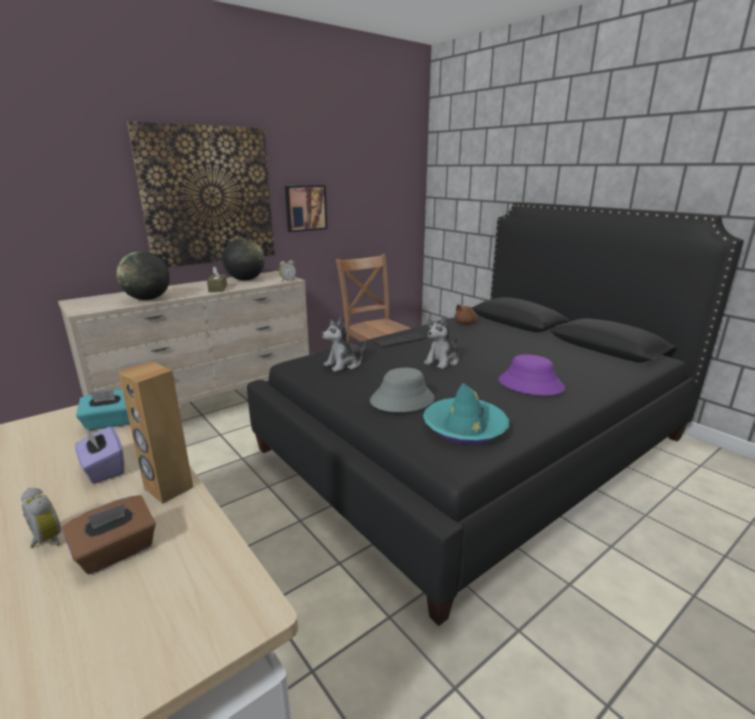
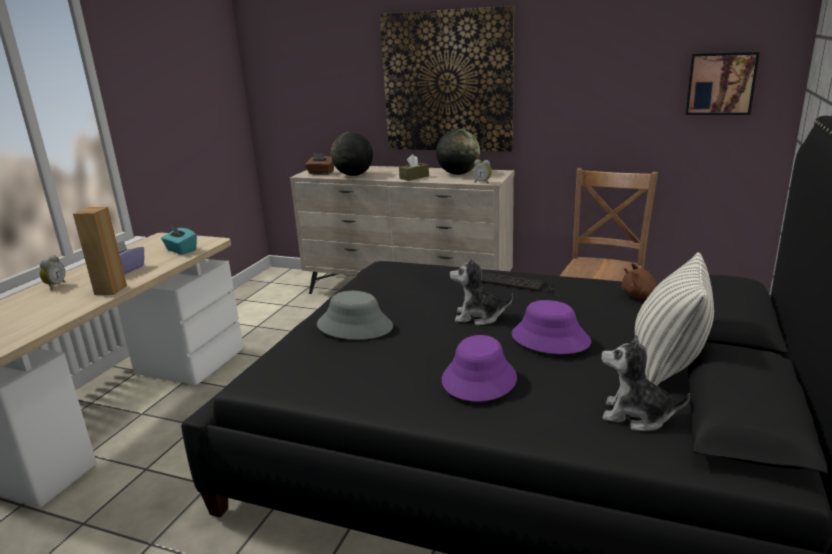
camera: 60 degrees right, 0 degrees up
(117, 551) = (48, 302): brown tissue box -> brown tissue box (321, 173)
(305, 208) = (562, 99): picture -> picture (720, 83)
(344, 364) = (403, 280): plush toy -> plush toy (636, 416)
(464, 428) = (322, 368): turquoise hat -> none
(496, 354) = (550, 339): none -> purple hat
(550, 343) = (667, 364): none -> pillow

